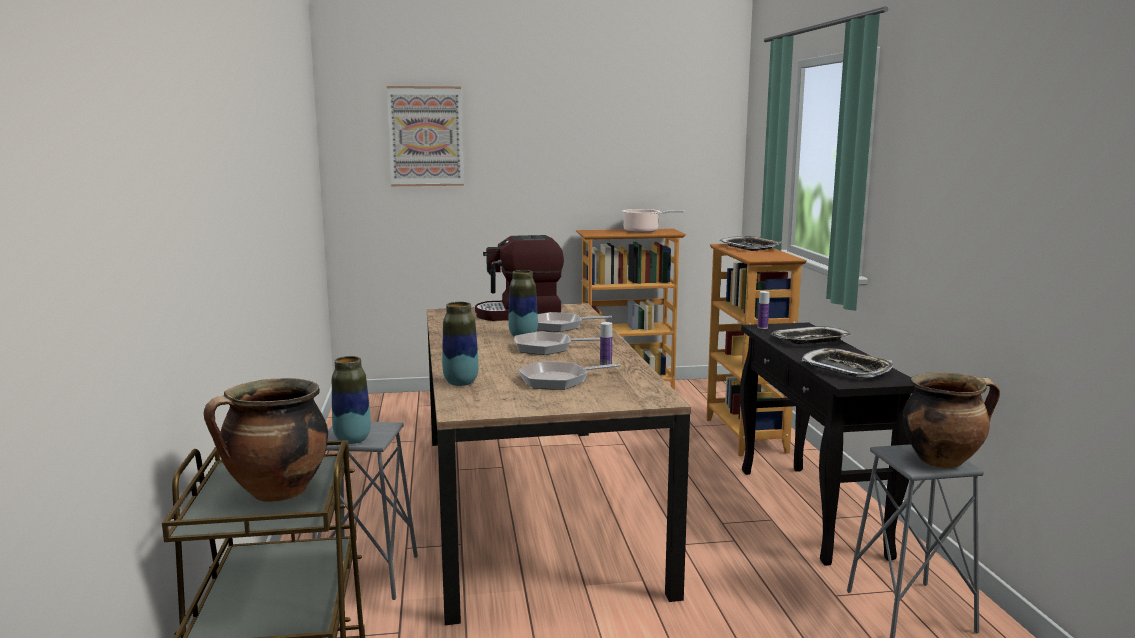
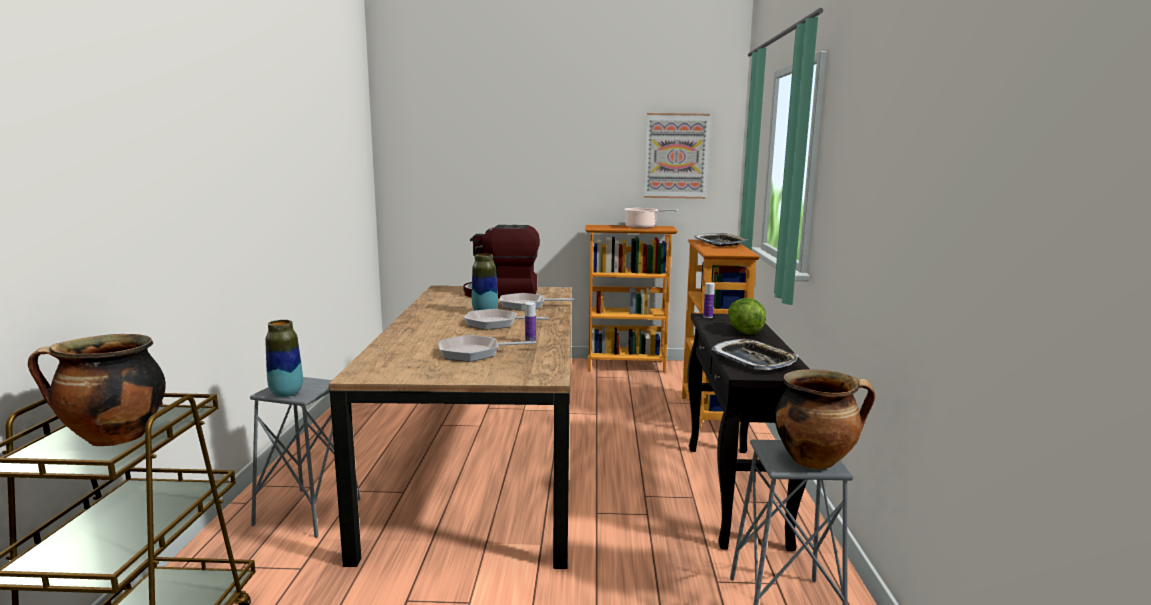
camera: 10 degrees right, 0 degrees up
(426, 136) = (459, 141): picture -> picture (676, 156)
(461, 383) = (388, 349): vase -> none
(811, 341) = (743, 331): tray -> lettuce

